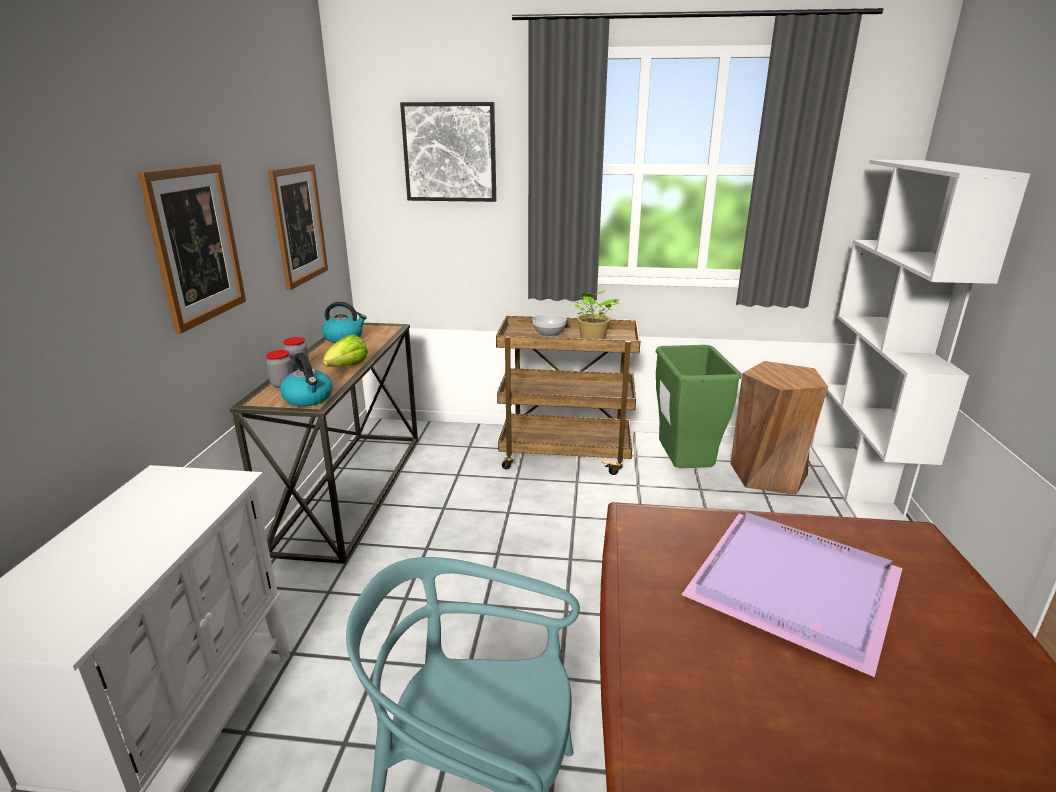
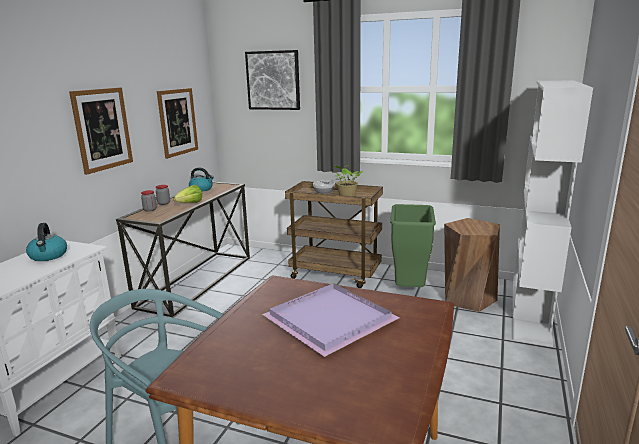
camera: 15 degrees right, 5 degrees down
(309, 398) = (157, 217): kettle -> kettle (48, 256)

